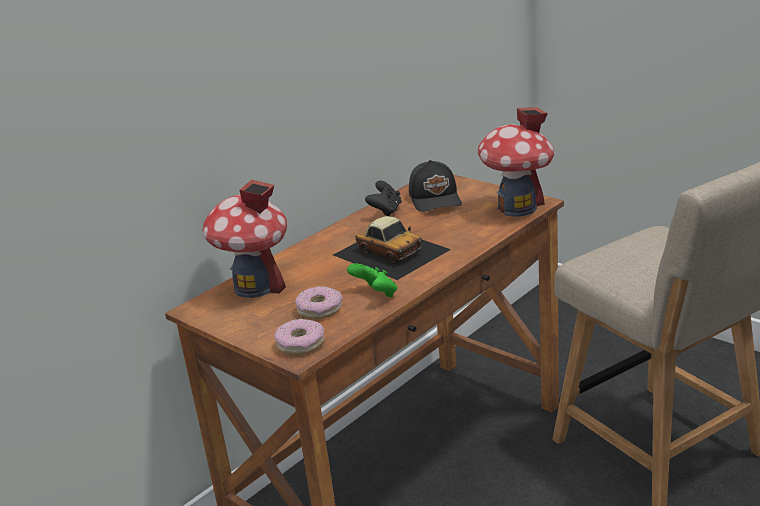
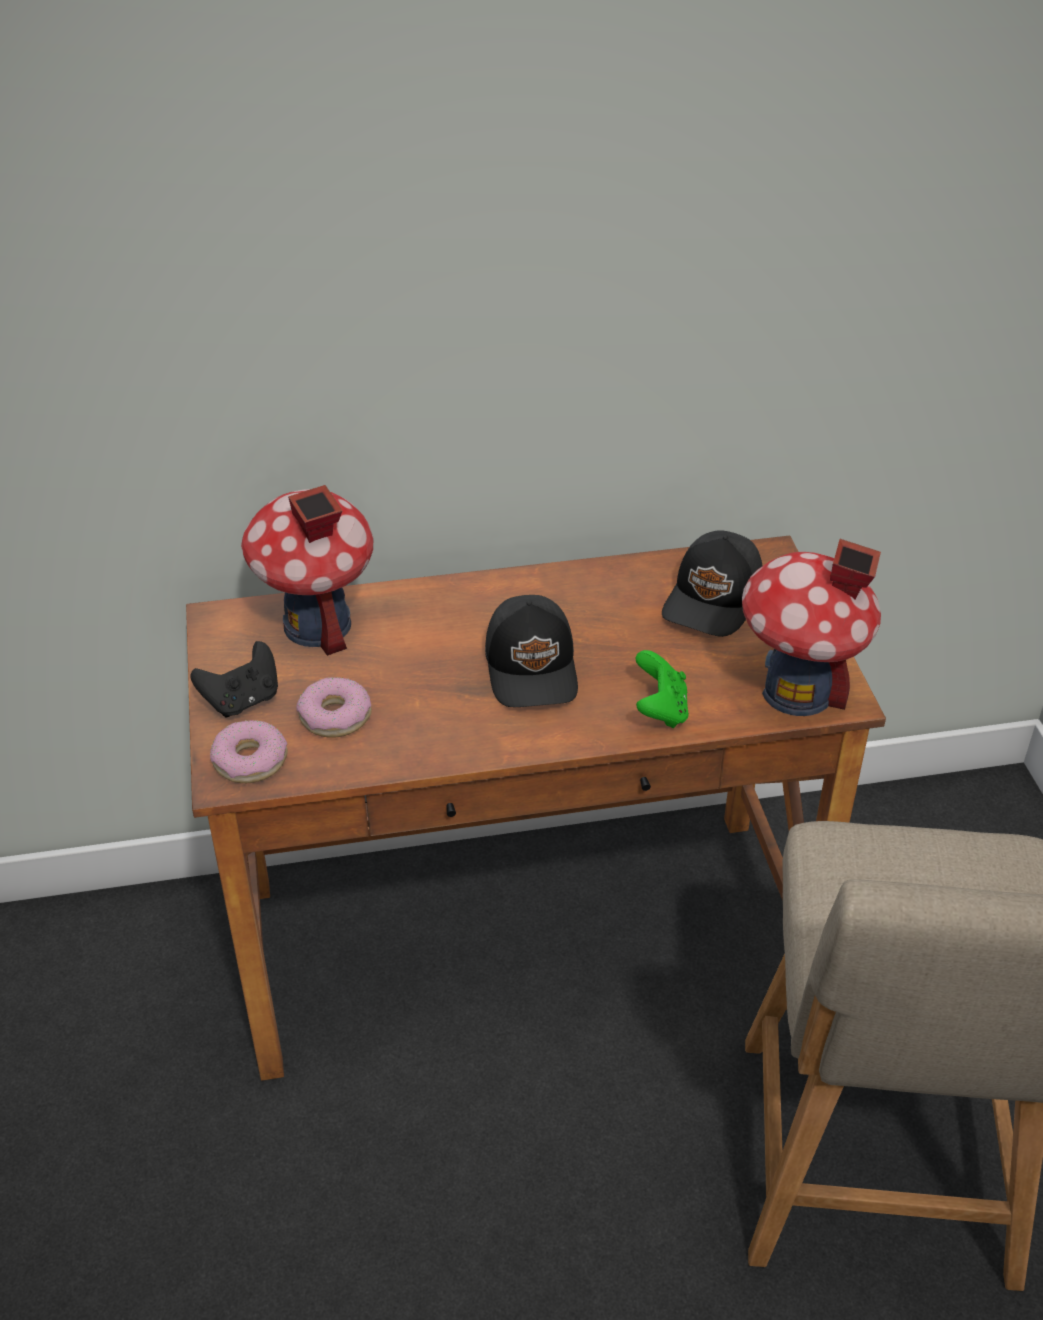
camera: 35 degrees right, 15 degrees up
(376, 294) = (423, 735): green game controller -> green game controller (660, 710)
(385, 211) = (622, 583): black game controller -> black game controller (242, 700)
(391, 251) = (533, 668): toy car -> black cap

